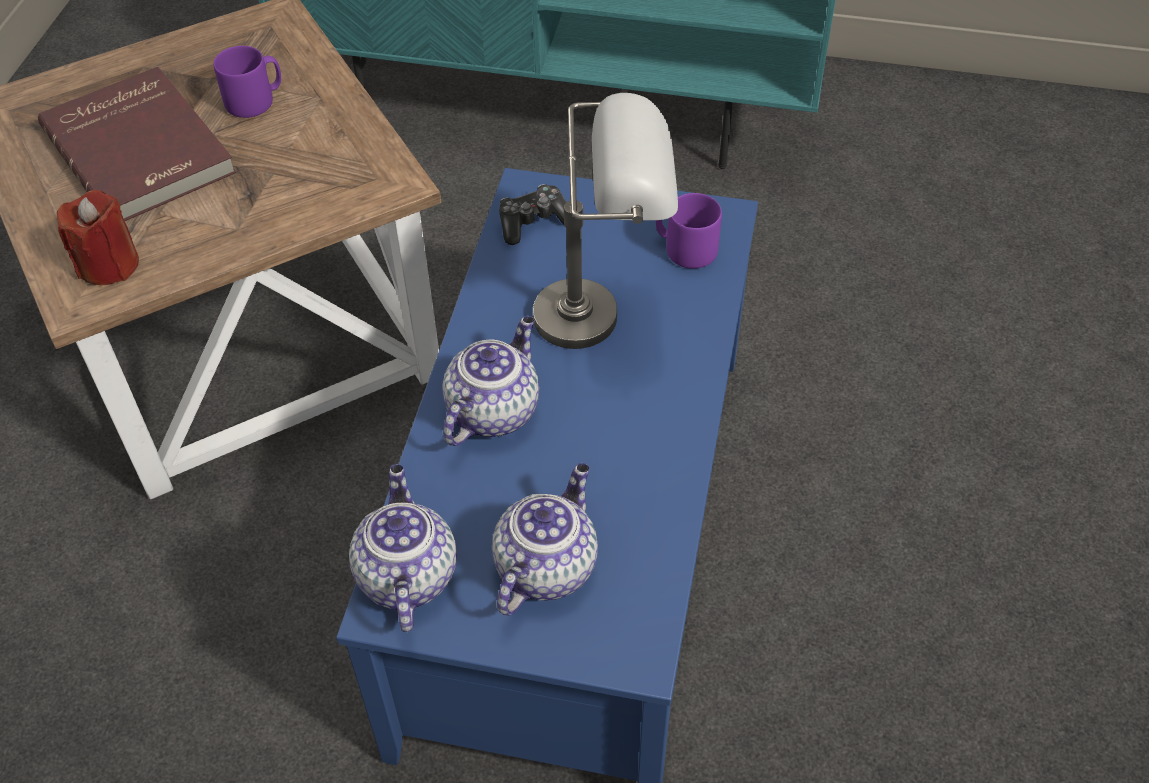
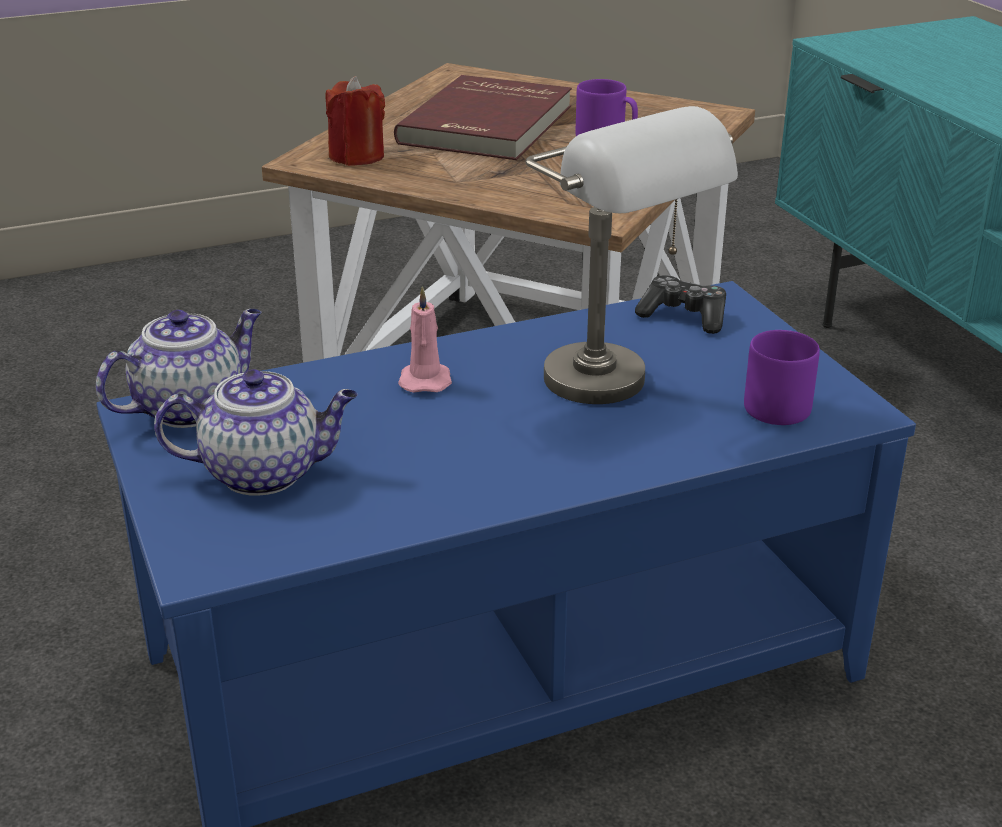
camera: 55 degrees right, 20 degrees down
(493, 410) = (425, 380): teapot -> pink candle

